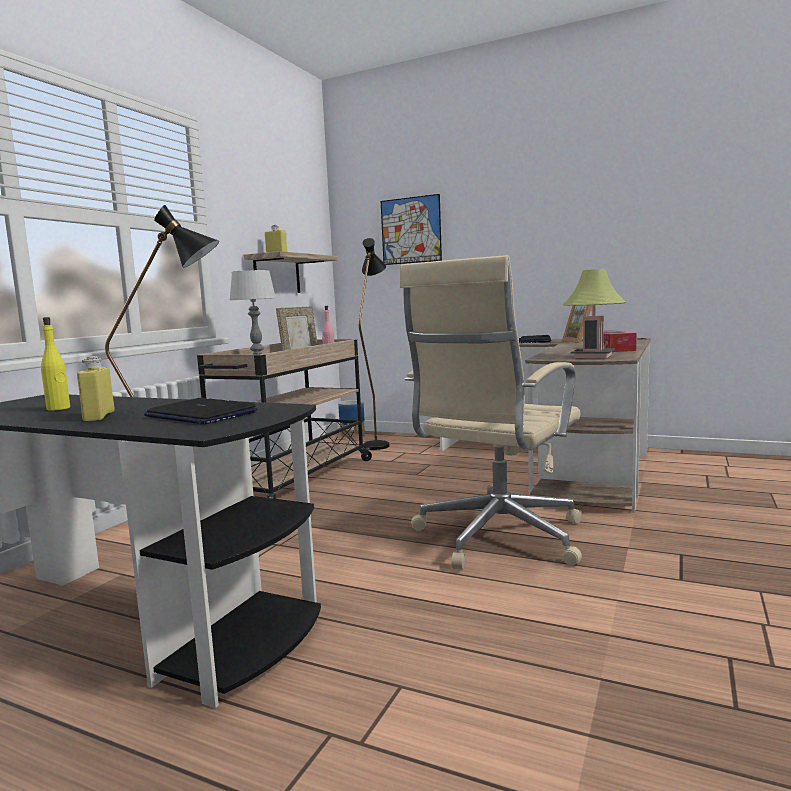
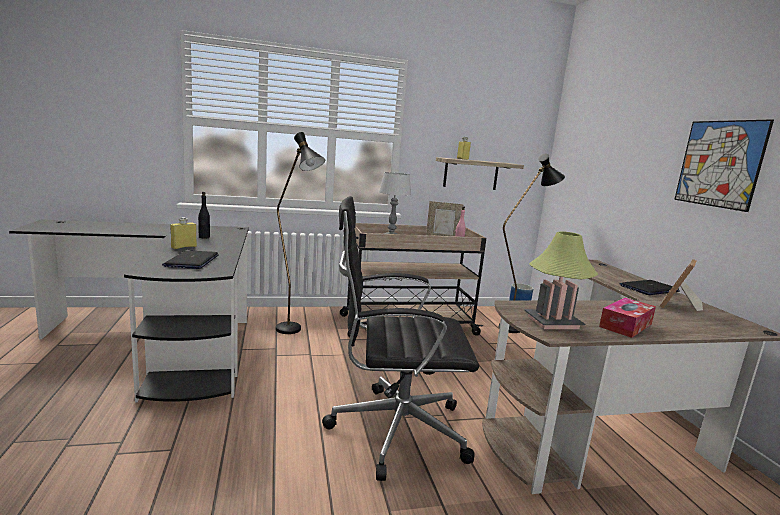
camera: 50 degrees right, 5 degrees up
(58, 408) = (204, 237): yellow bottle -> black bottle
(411, 230) = (601, 149): picture -> picture (719, 164)
(496, 538) = (394, 429): beige office chair -> black office chair

